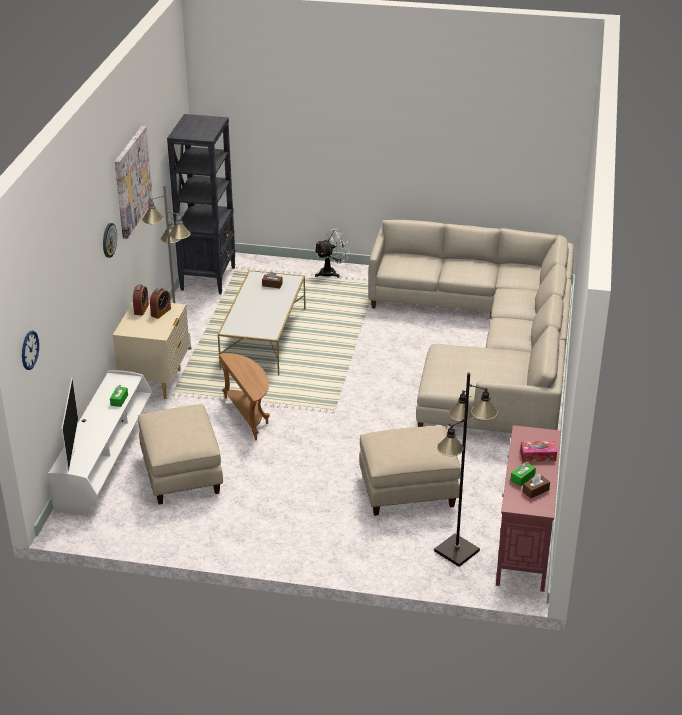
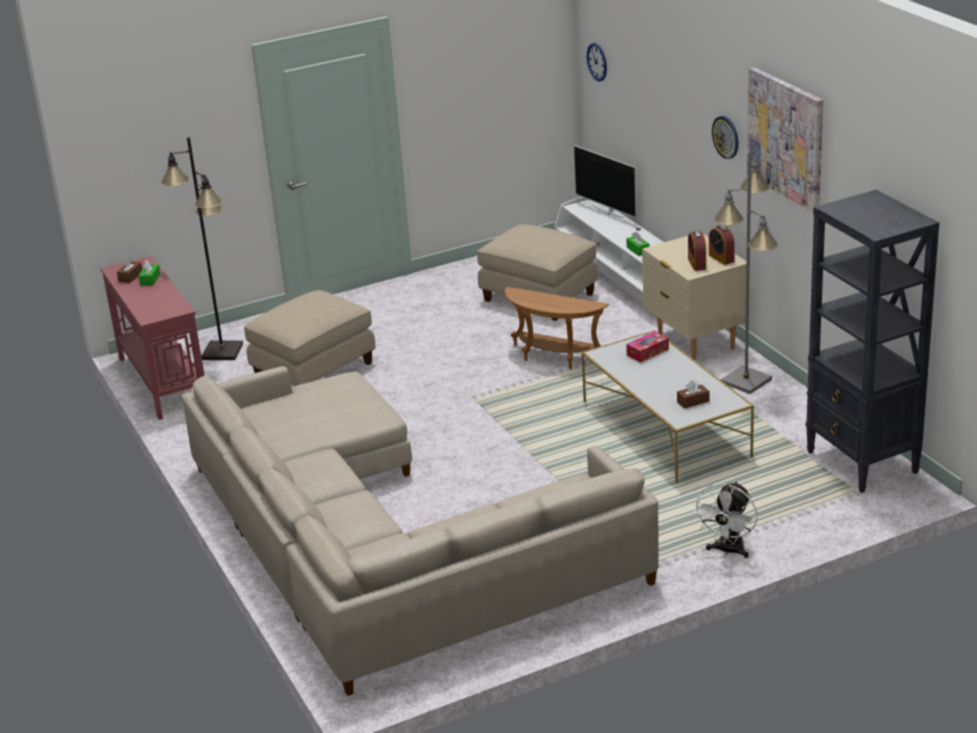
camera: 145 degrees right, 5 degrees down
(537, 455) = (148, 299): tissue box -> tissue box (647, 352)

